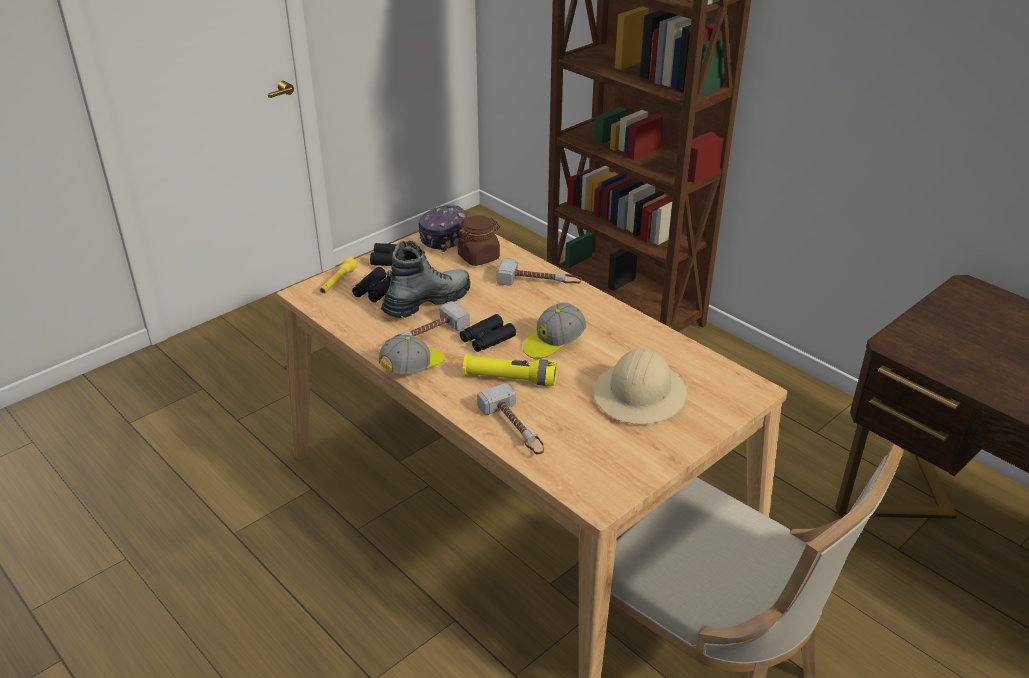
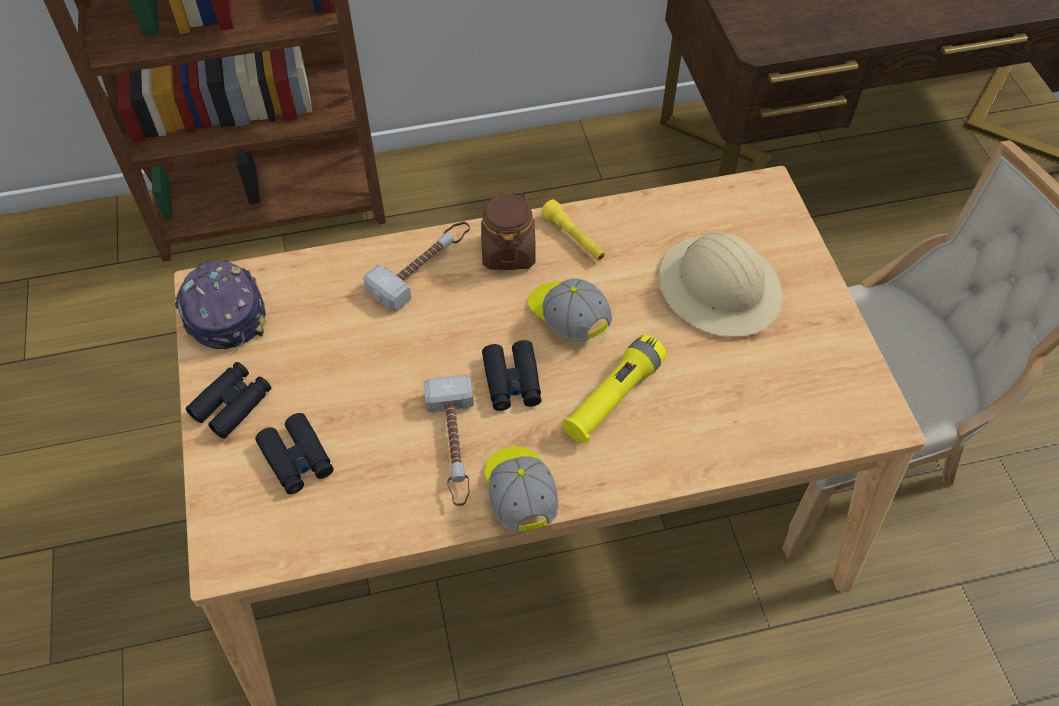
camera: 60 degrees left, 20 degrees up
(338, 282) = (233, 502): yellow flashlight -> yellow flashlight (574, 238)
(427, 302) = (375, 411): boot -> none
(479, 257) = (310, 301): brown jar -> brown jar (508, 251)
(515, 428) = (714, 438): hammer -> none
(553, 343) = (567, 317): cap -> cap turned 150 degrees clockwise

